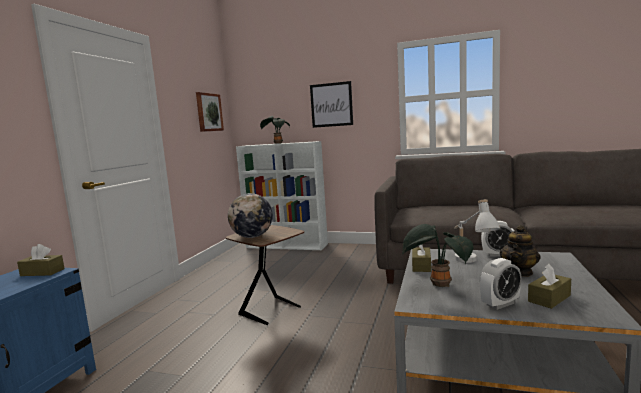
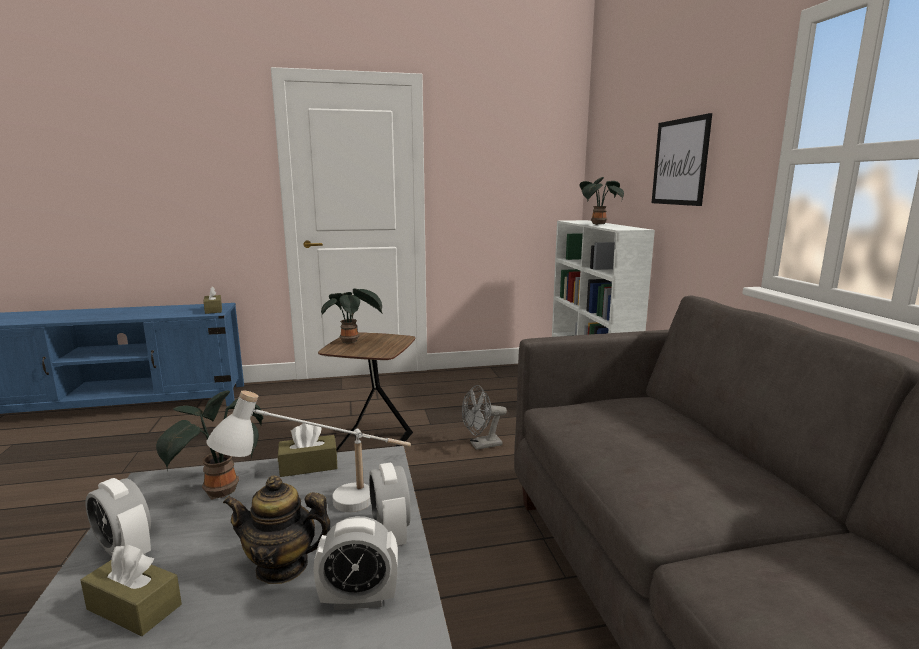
camera: 60 degrees right, 5 degrees up
(208, 112) = (528, 167): picture -> none
(252, 237) = (352, 341): globe -> potted plant
(317, 281) = (481, 445): none -> grey fan
(544, 261) = (359, 599): none -> alarm clock

